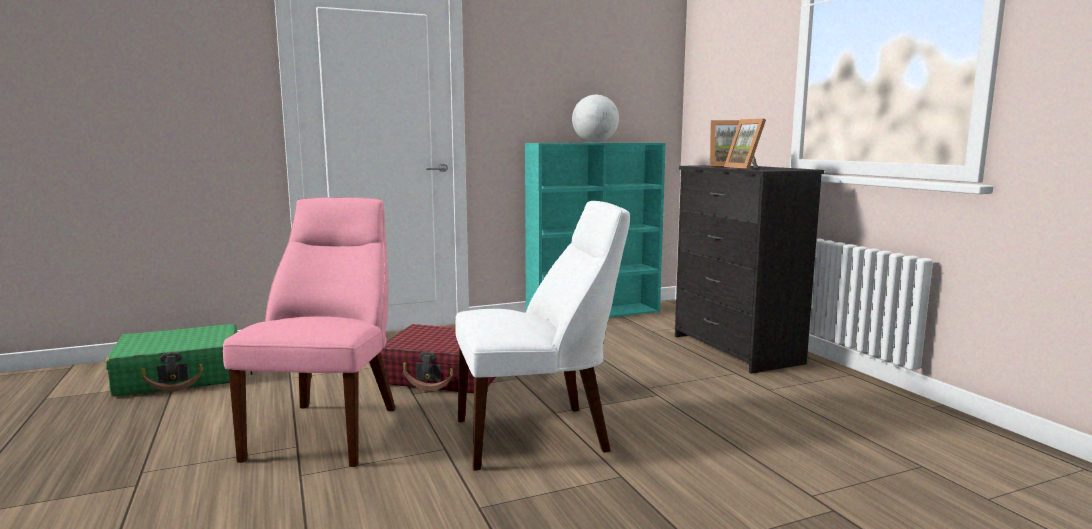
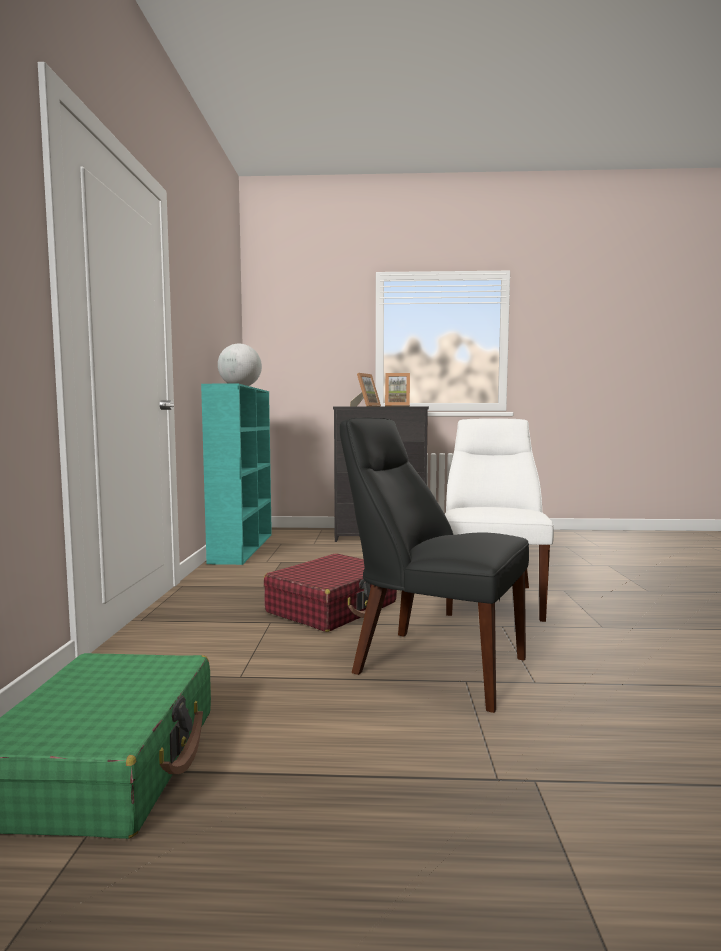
camera: 65 degrees left, 5 degrees down
(329, 429) = (432, 664): pink chair -> black chair

